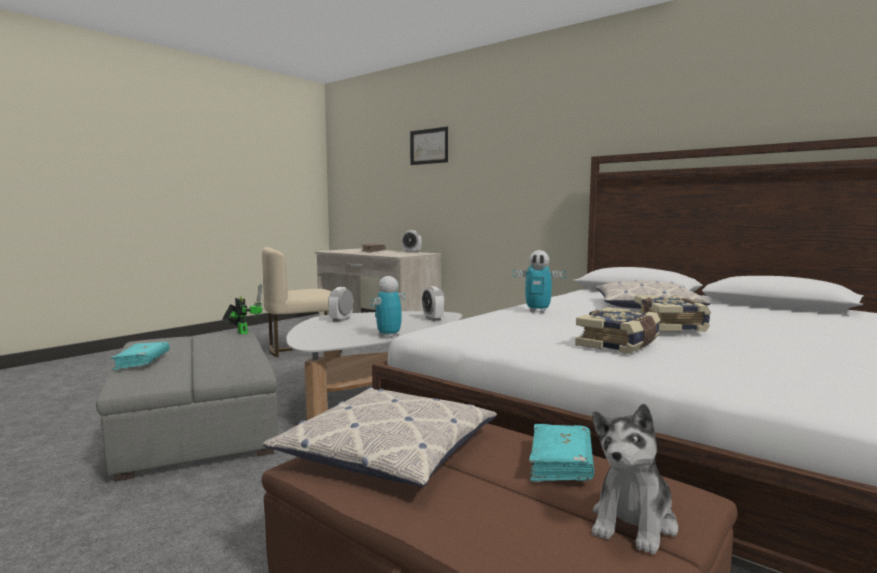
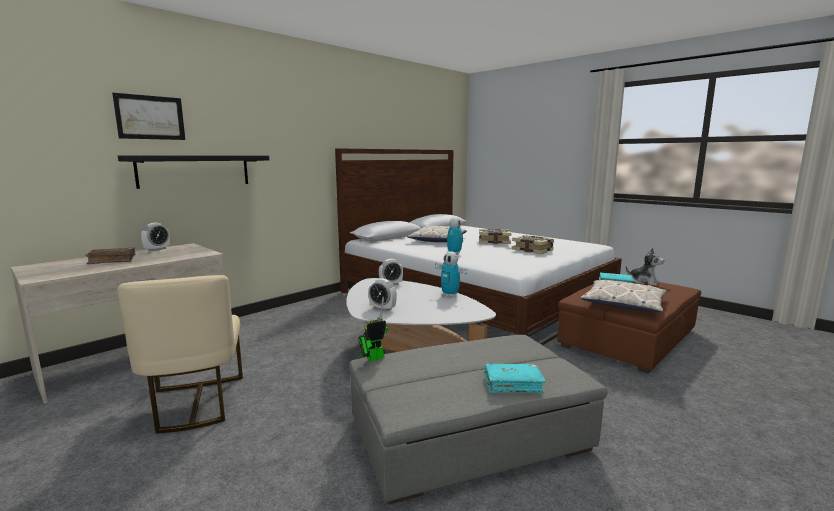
camera: 85 degrees left, 5 degrees up
(452, 189) = (195, 170): none -> black shelf

